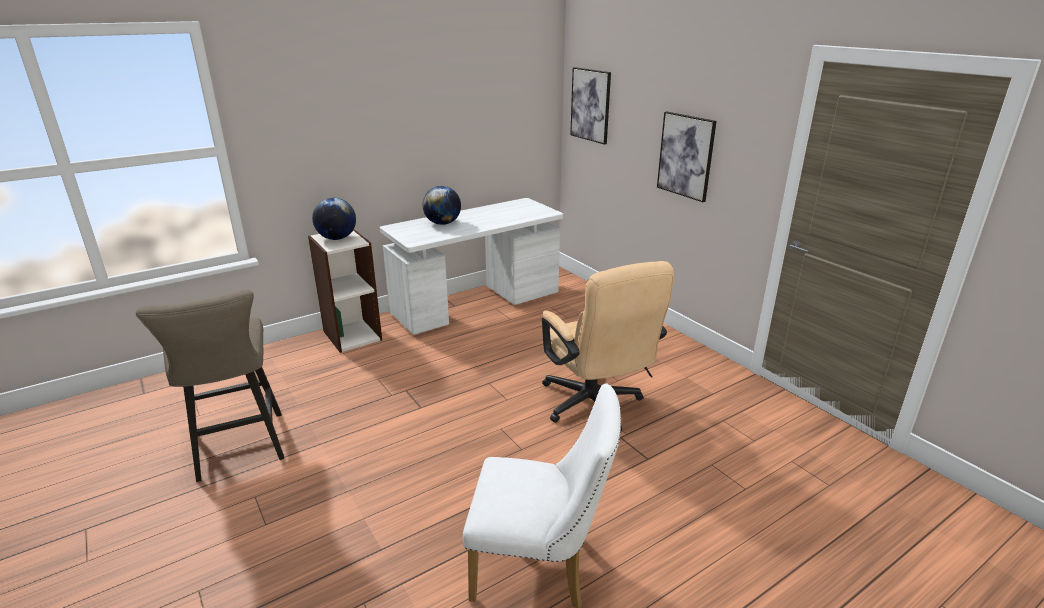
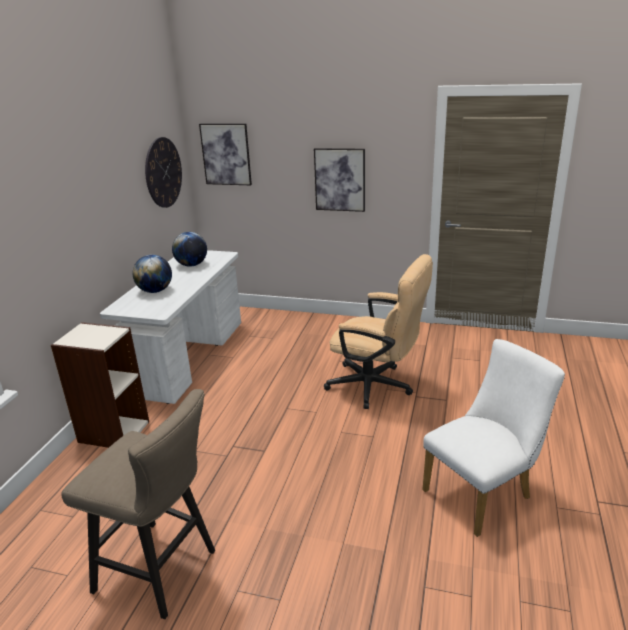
camera: 40 degrees left, 0 degrees up
(337, 238) = (88, 336): globe -> globe (191, 265)
(514, 112) = (163, 172): none -> wall clock

